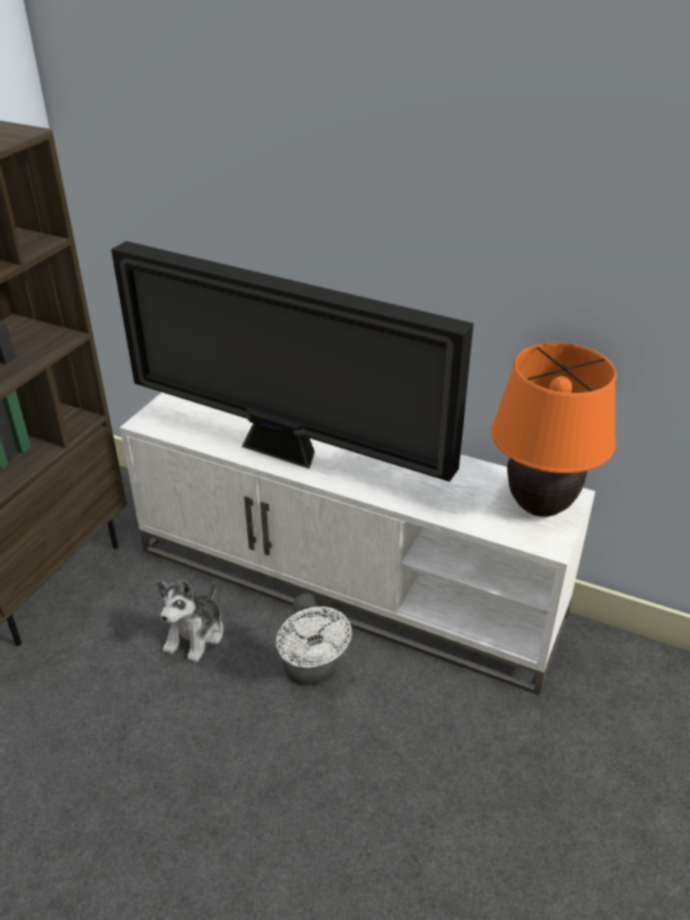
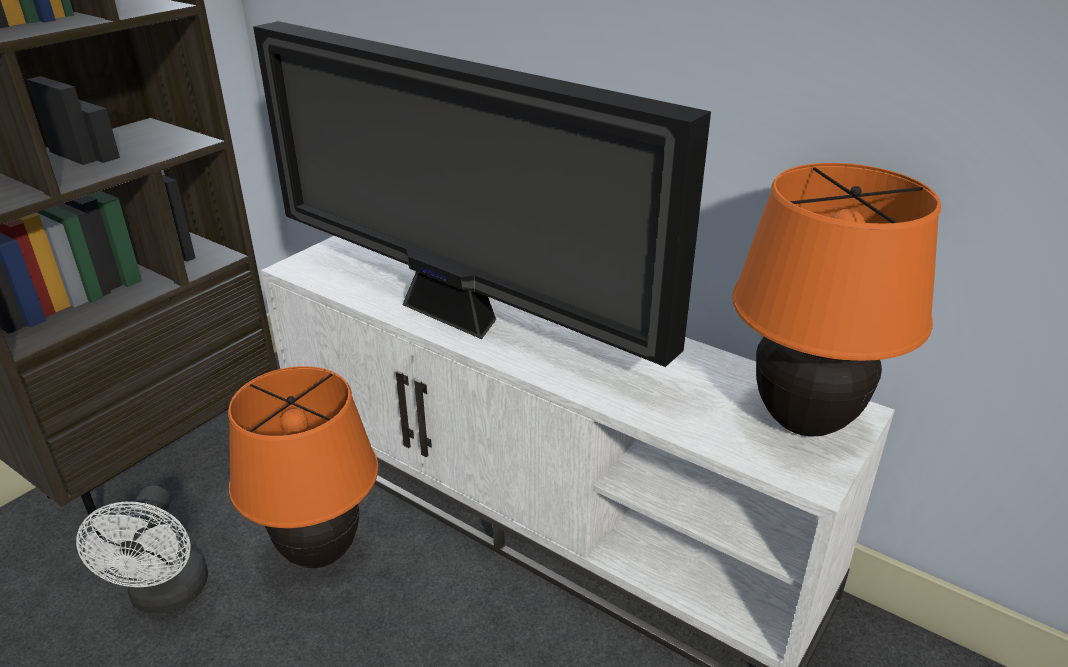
camera: 10 degrees right, 5 degrees down
(195, 635) = (321, 553): plush toy -> orange table lamp
(312, 672) = (459, 627): white fan -> white fan (166, 596)

